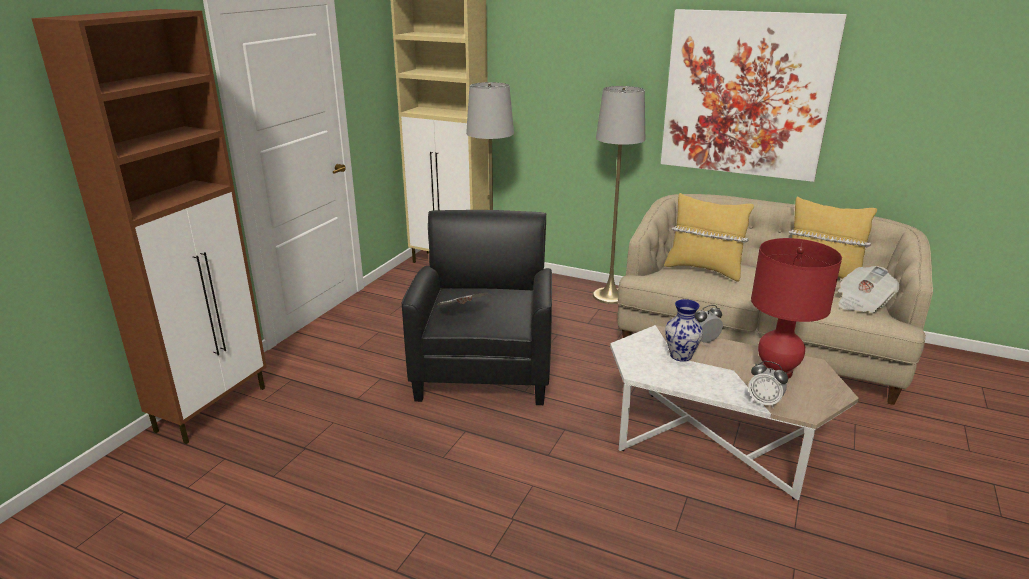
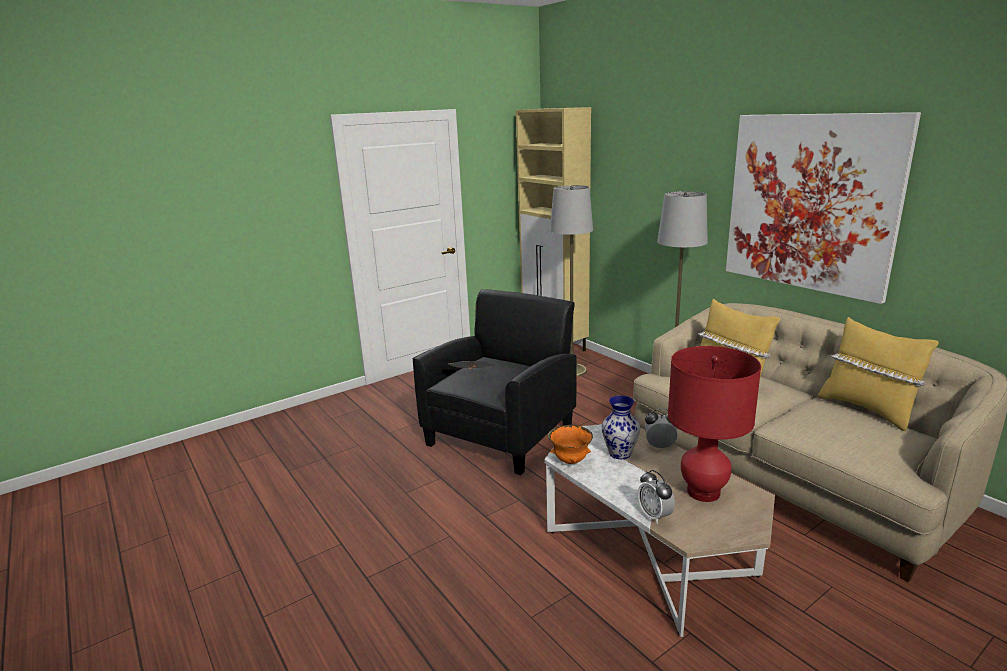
camera: 30 degrees right, 5 degrees down
(213, 408) = (298, 416): brown cabinet -> none
(648, 374) = (570, 461): none -> orange bowl
(861, 303) = (881, 448): newspaper -> none

